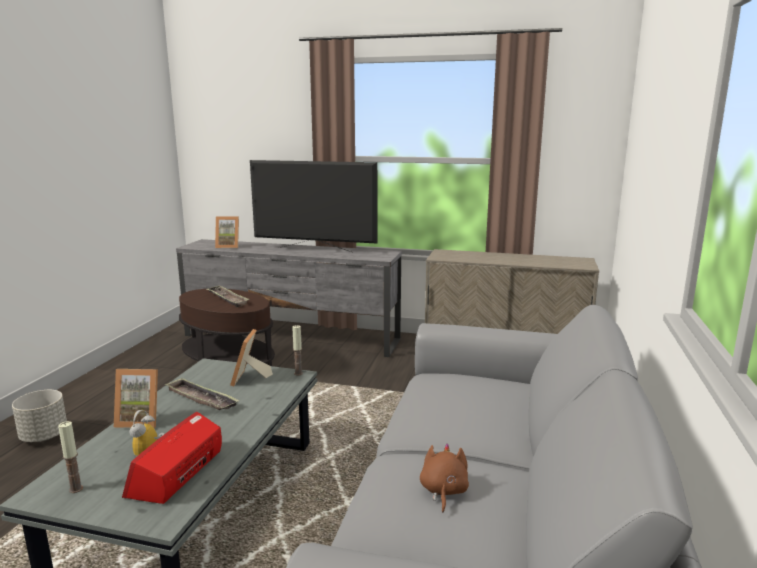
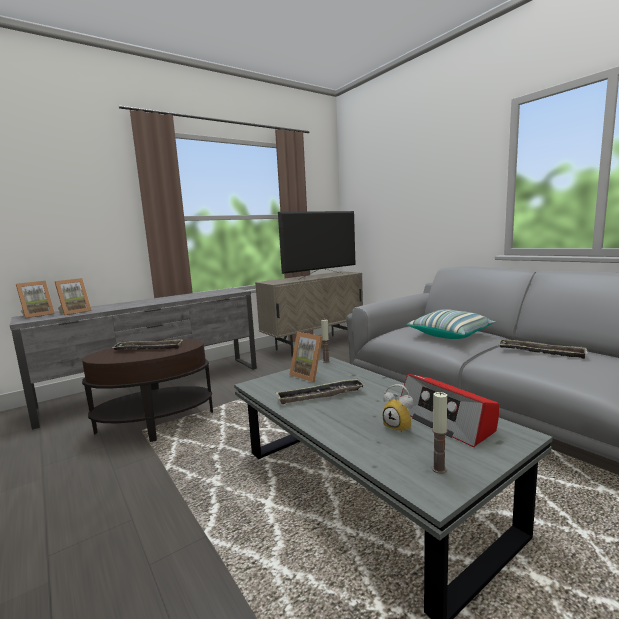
camera: 50 degrees left, 5 degrees down
(44, 436) = (72, 579): grey planter -> none
(141, 420) = (327, 423): picture frame -> picture frame (37, 315)
(315, 250) = (170, 298): television -> television (321, 276)
(443, 491) = (540, 352): brown plush toy -> tray
(462, 411) = (450, 334): none -> pillow

